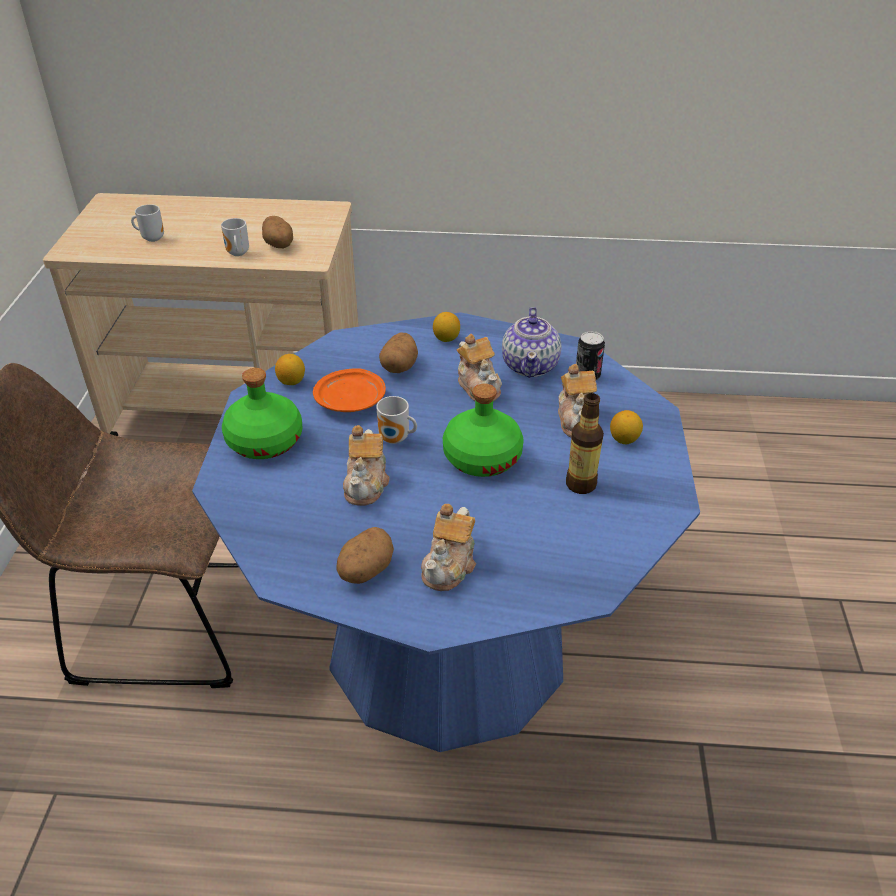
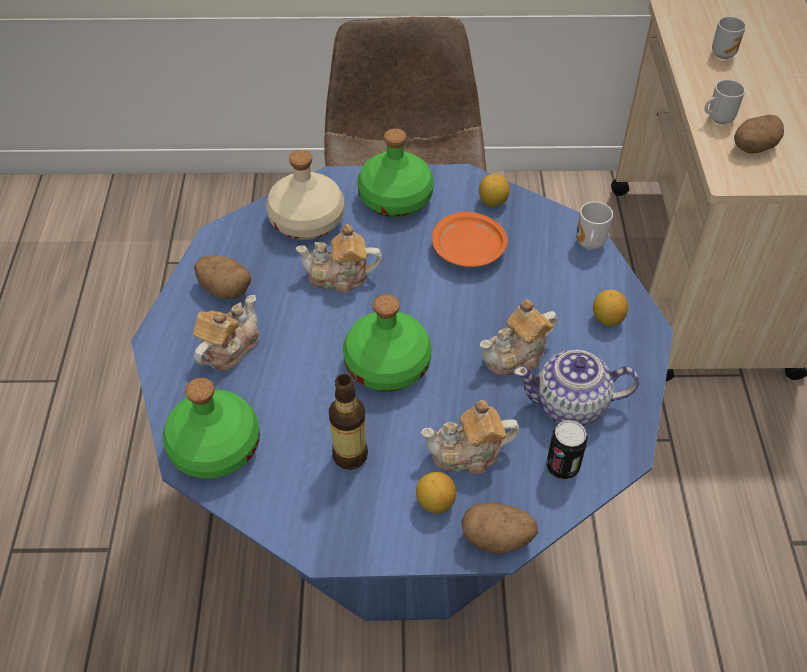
camera: 85 degrees right, 10 degrees up
(277, 506) = (306, 221): none -> beige bottle
(395, 440) = (409, 292): mug -> mug (588, 244)
(399, 366) = (540, 282): potato -> potato (497, 538)
(450, 566) = (229, 348): teapot -> teapot turned 105 degrees clockwise
(573, 574) = (214, 447): none -> green bottle

